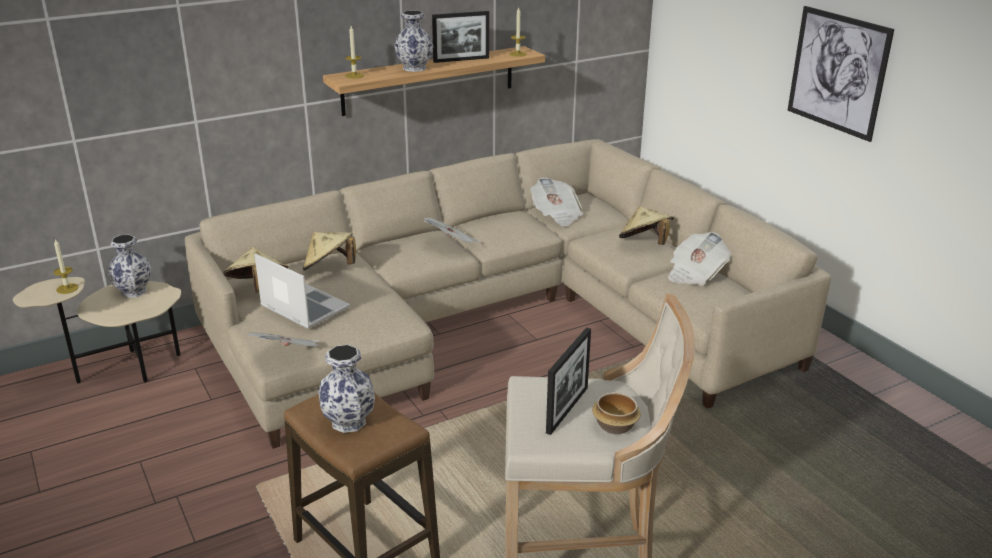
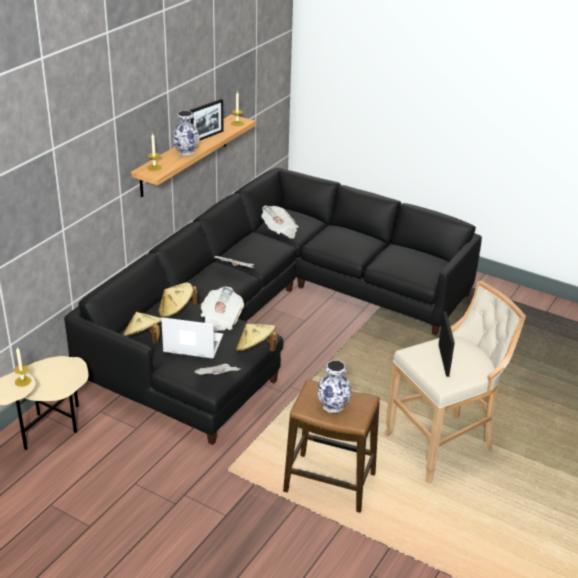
camera: 30 degrees left, 5 degrees up
(133, 292) = (46, 369): vase -> none
(494, 321) = (268, 316): beige sofa -> black sofa
(614, 426) = (473, 361): bowl -> none
(645, 243) = (353, 238): beige hat -> beige hat (255, 350)
(695, 274) = (399, 253): newspaper -> newspaper (220, 320)
(837, 72) = (454, 108): picture -> none

